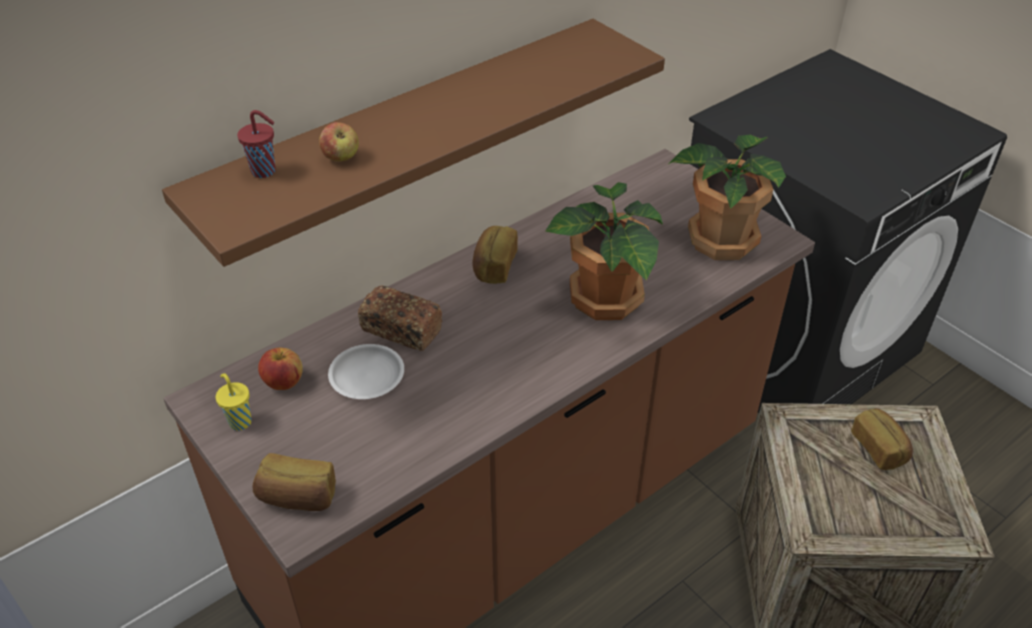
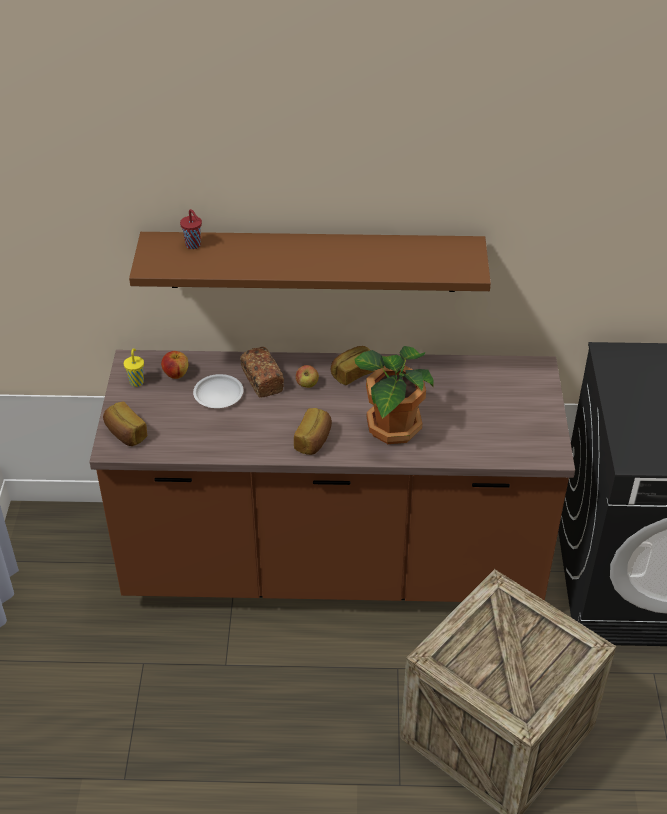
camera: 40 degrees right, 0 degrees up
(341, 158) = (236, 256): apple -> apple (307, 384)
(720, 239) = (511, 433): potted plant -> none
(879, 448) = (538, 642): bread -> bread (314, 440)

